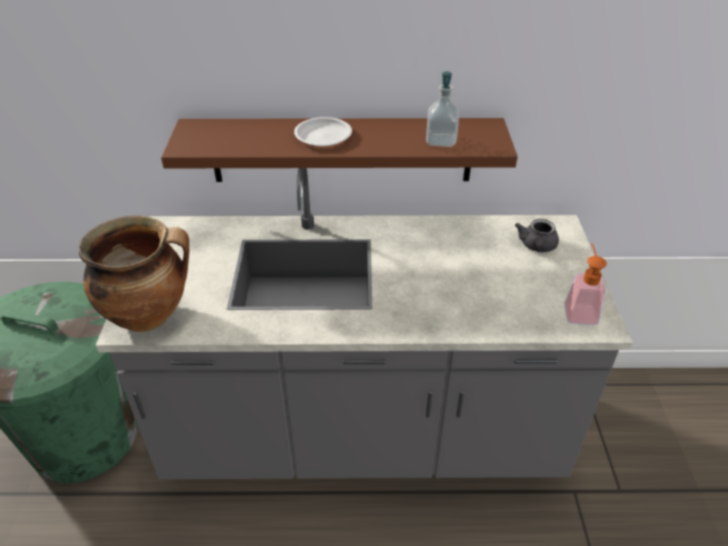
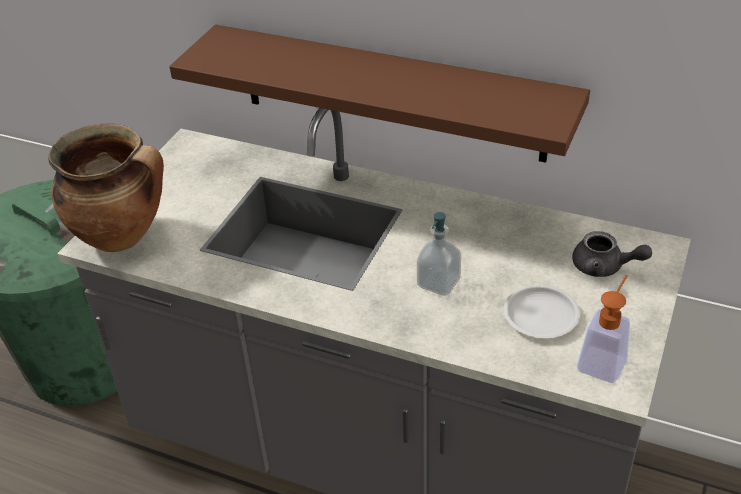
camera: 25 degrees right, 0 degrees up
(322, 136) = (352, 72): white plate -> white plate (540, 315)
(441, 141) = (485, 104): soap dispenser -> soap dispenser (438, 283)
(536, 247) = (604, 267): grey teapot -> grey teapot turned 105 degrees counterclockwise

